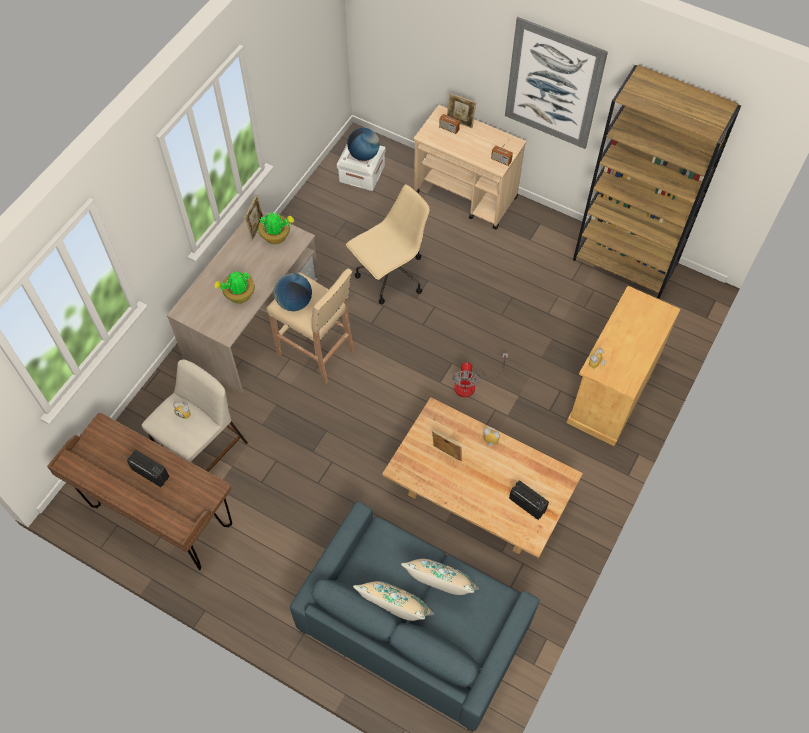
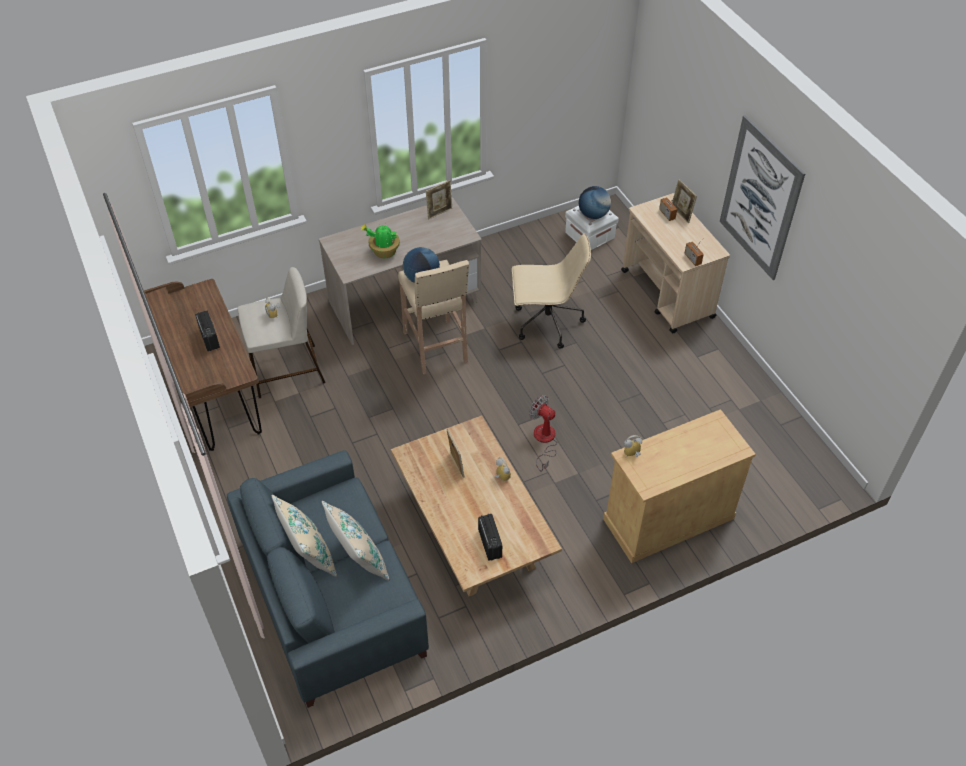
camera: 35 degrees right, 10 degrees down
(276, 236) = (450, 225): potted plant -> none
(471, 384) = (544, 441): fan -> fan turned 90 degrees clockwise
(626, 262) = (775, 420): brown bookcase -> none

